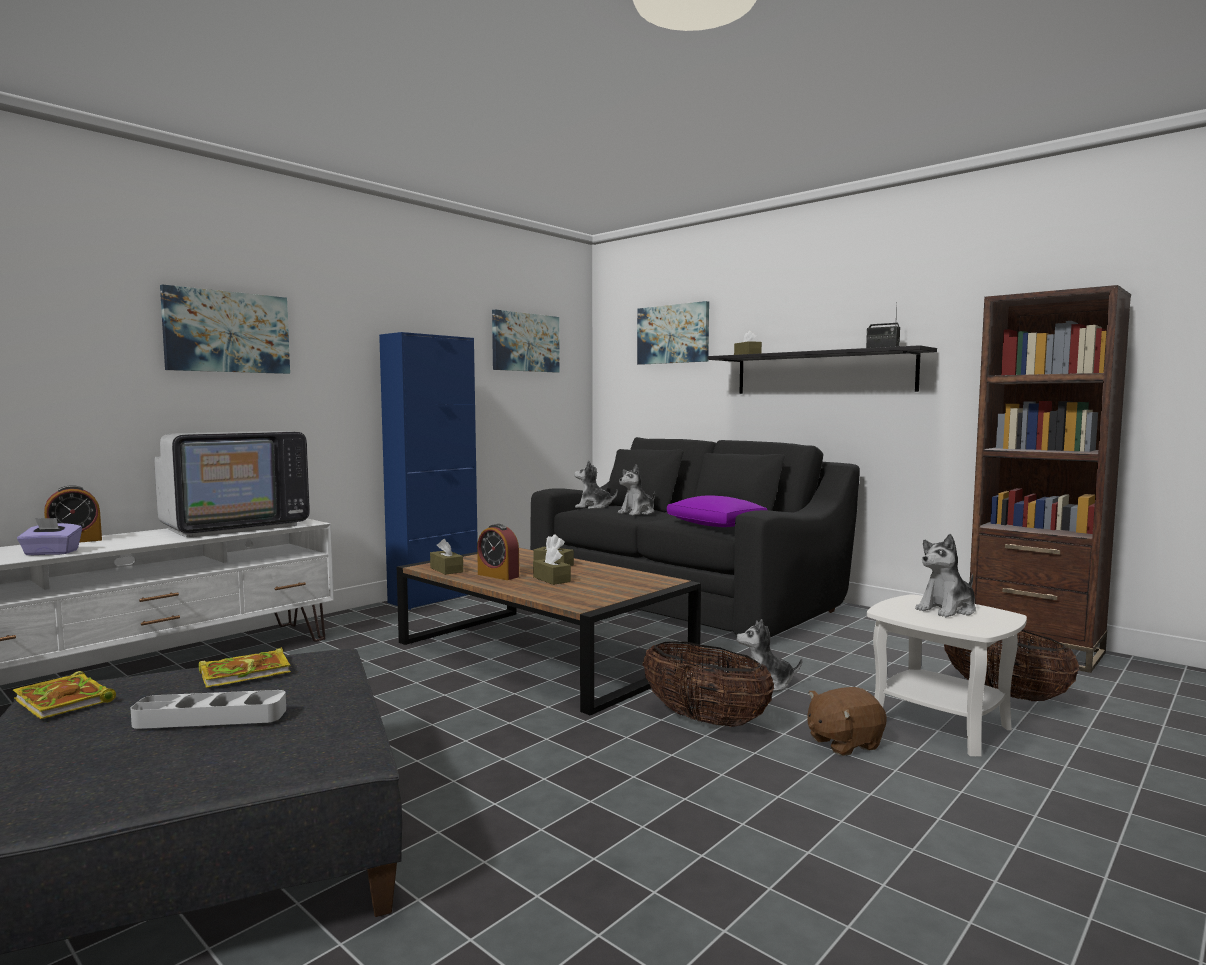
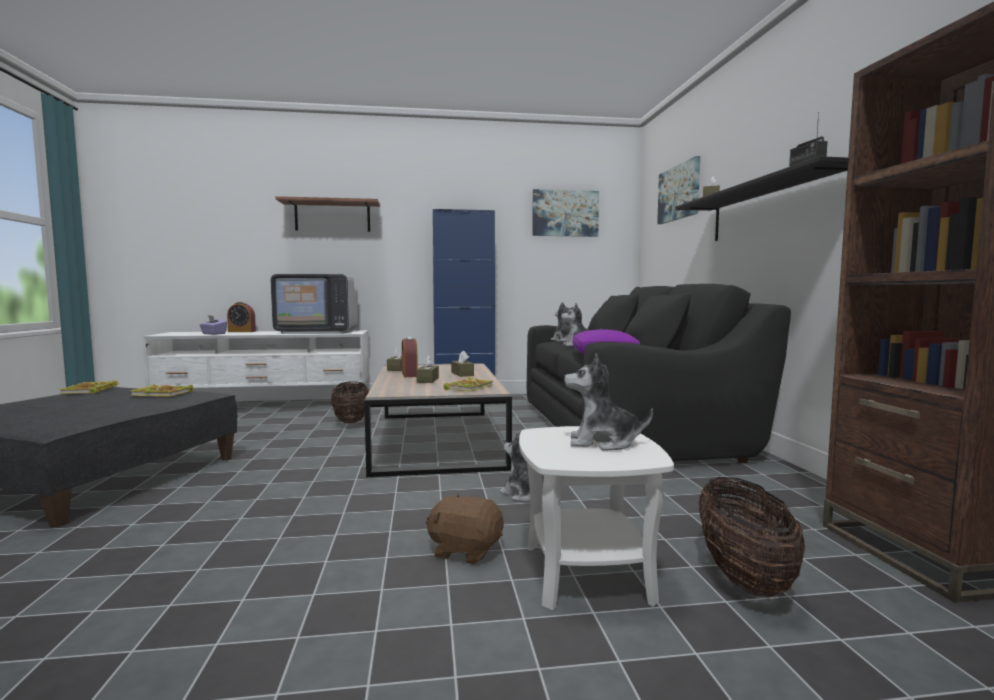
camera: 40 degrees right, 0 degrees up
(211, 717) = (88, 405): grey tray -> none
(227, 332) = (332, 216): picture -> shelf
(630, 580) = (469, 387): none -> book
(705, 720) = (418, 501): basket -> basket (351, 421)

